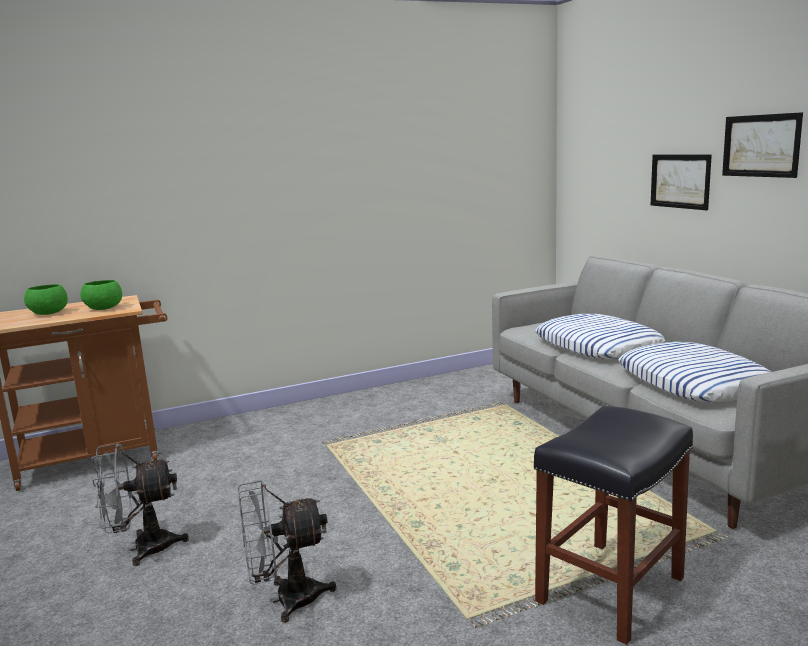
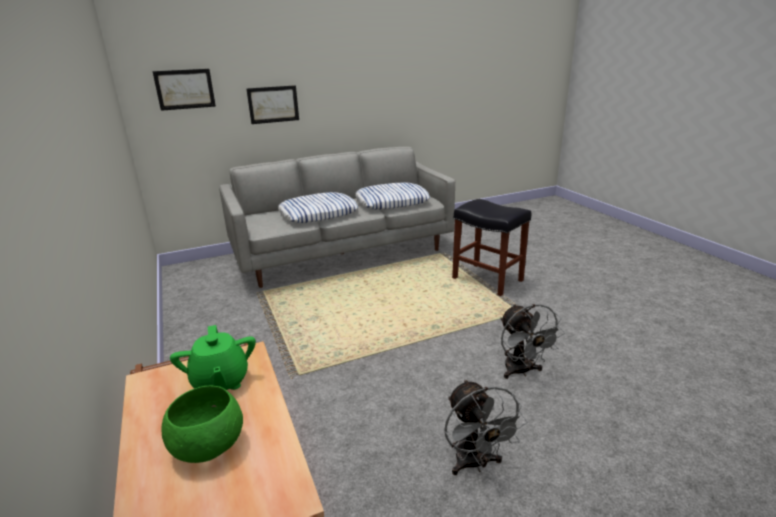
camera: 90 degrees left, 10 degrees up
(104, 308) = (220, 382): green bowl -> green teapot
(761, 145) = (327, 78): picture -> picture (185, 89)

